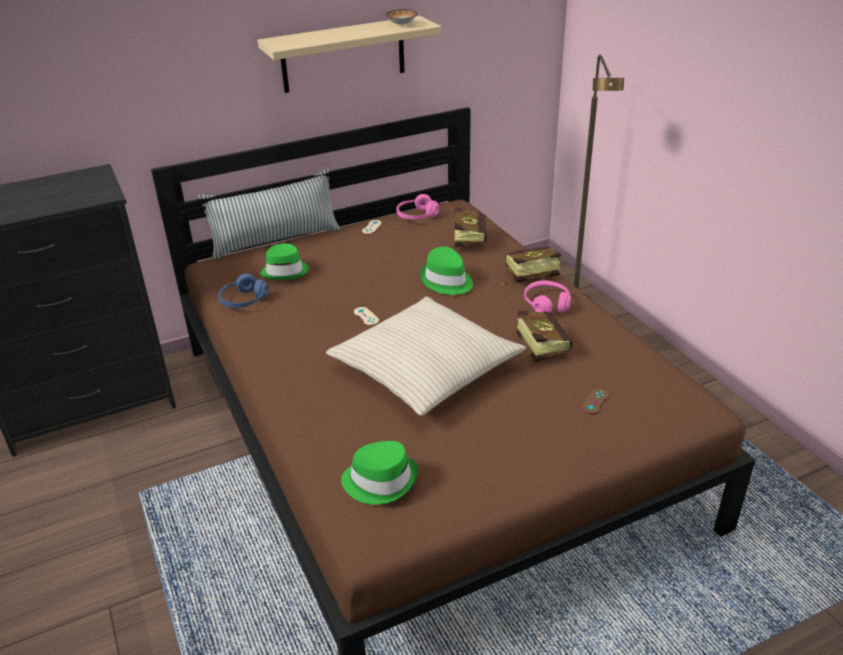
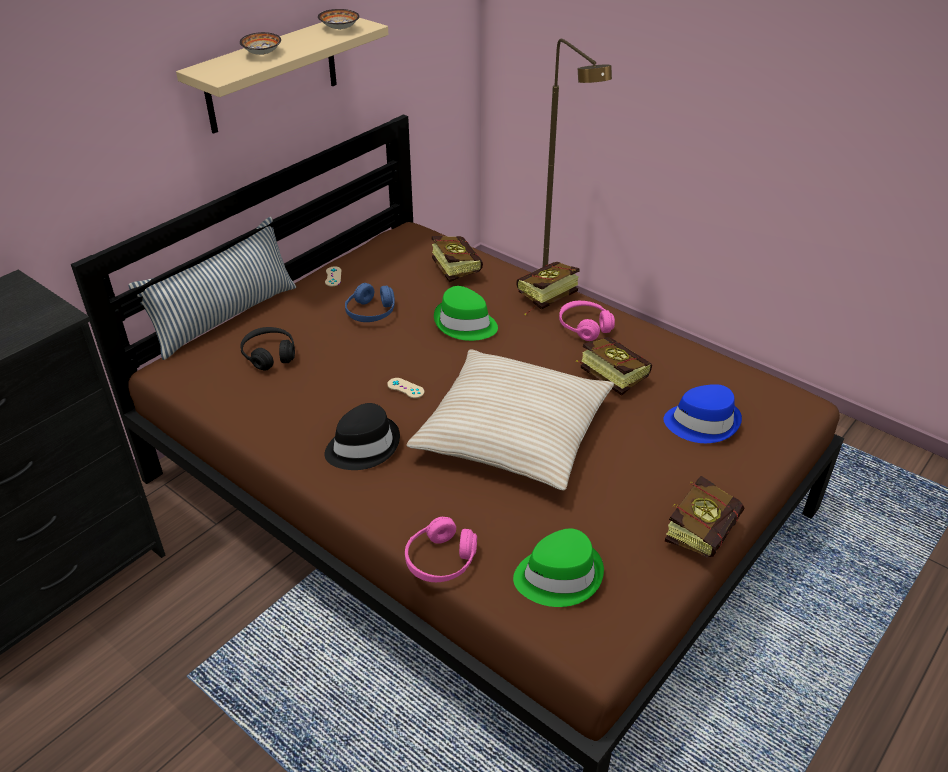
camera: 25 degrees left, 5 degrees up
(244, 301) = (244, 405): blue headphones -> blue headphones (371, 312)
(285, 271) = (269, 355): green hat -> black headphones
(304, 348) = (362, 446): none -> black hat
(327, 35) = (262, 54): none -> bowl
(417, 216) = (376, 252): pink headphones -> pink headphones (440, 560)
(530, 484) = (704, 529): none -> book
(595, 401) = (702, 422): brown game controller -> blue hat

